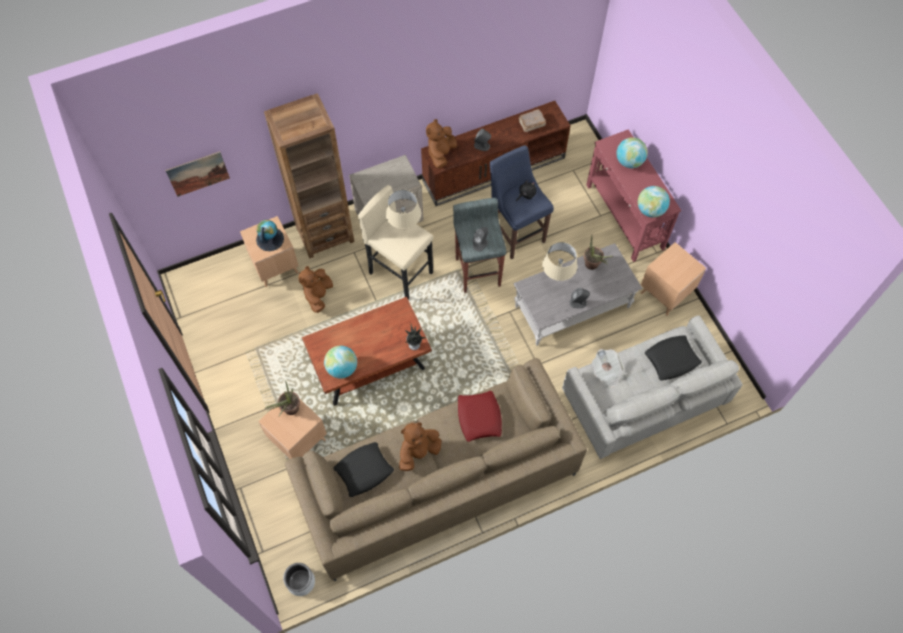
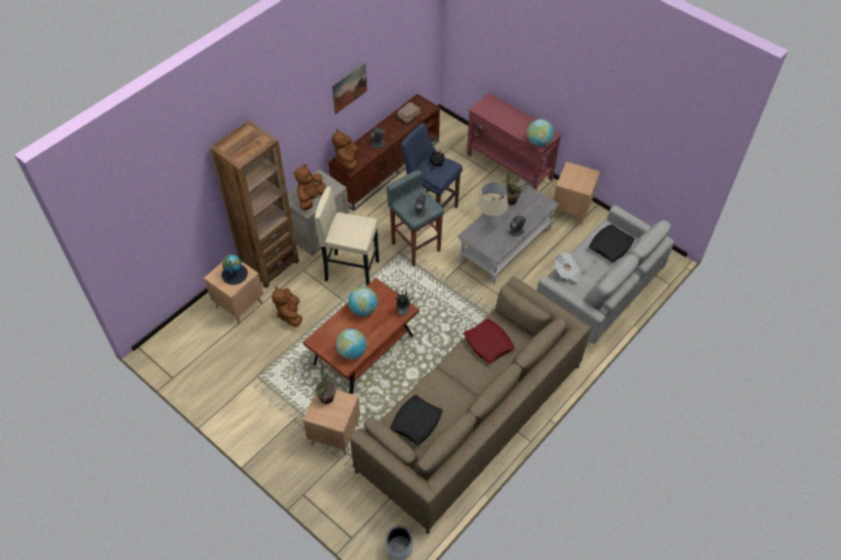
camera: 25 degrees left, 10 degrees down
(198, 173) = (161, 227): picture -> picture (349, 88)
(405, 230) = (353, 222): beige table lamp -> none
(418, 452) = (453, 389): brown plush toy -> brown plush toy (311, 199)
(629, 162) = (503, 114): globe -> globe (363, 309)

